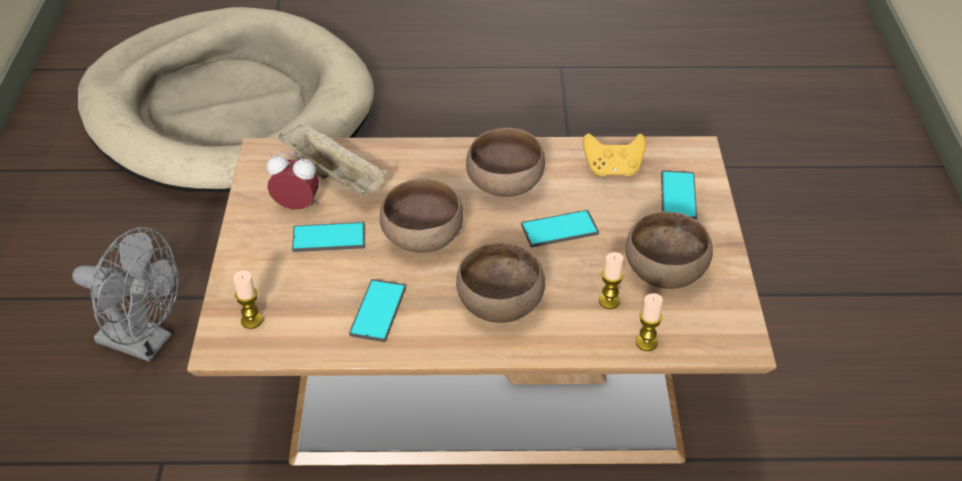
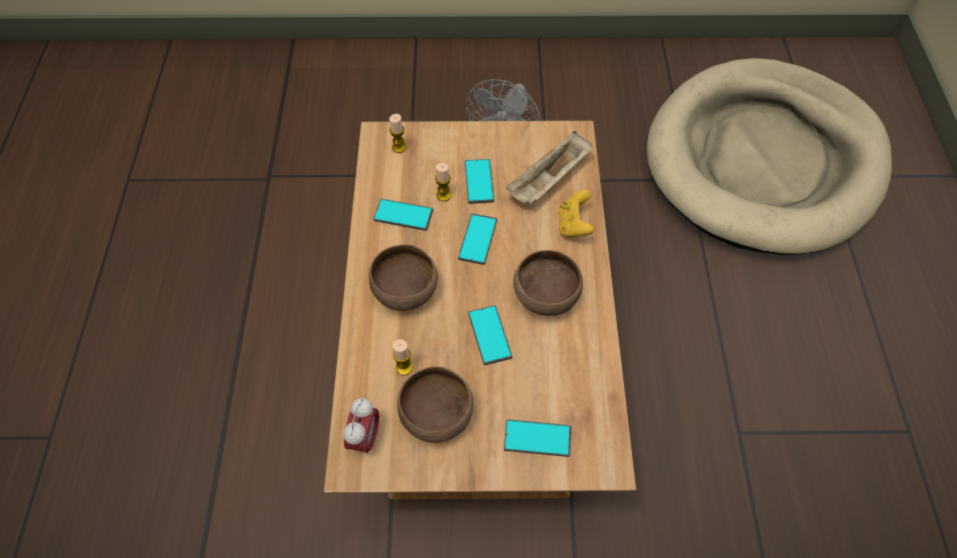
camera: 90 degrees right, 15 degrees up
(297, 206) = (513, 160): alarm clock -> alarm clock (365, 438)
(422, 239) = (477, 239): brown bowl -> phone
(612, 170) = (572, 383): yellow game controller -> yellow game controller (573, 225)
(646, 343) = (357, 391): candle -> candle (443, 195)

